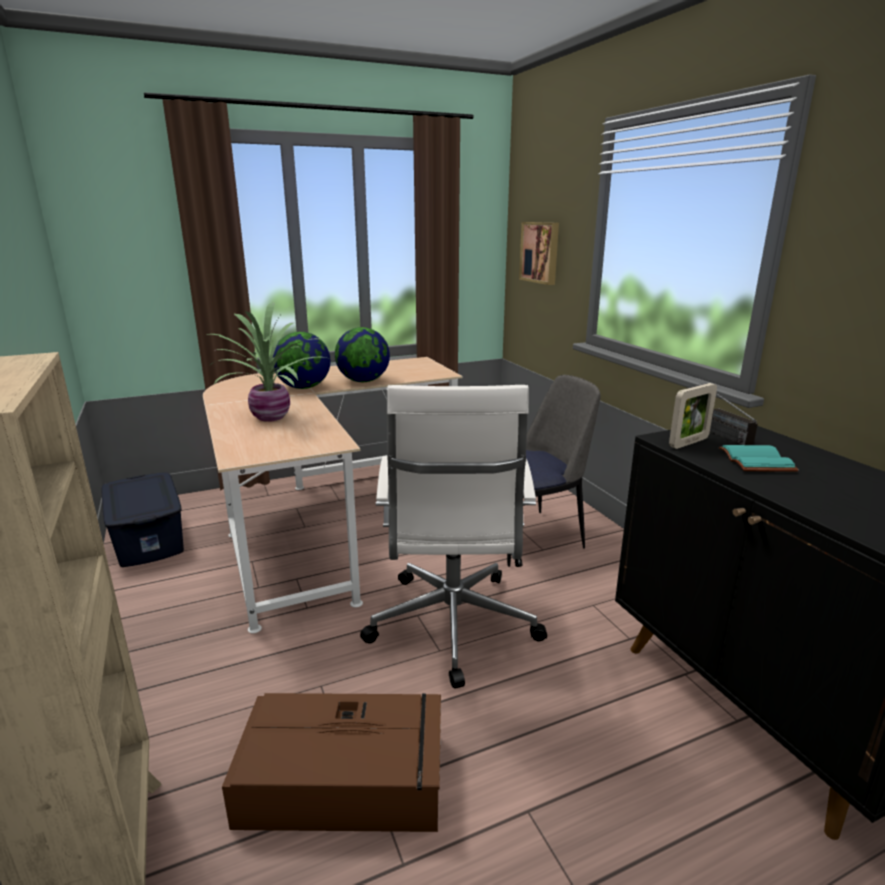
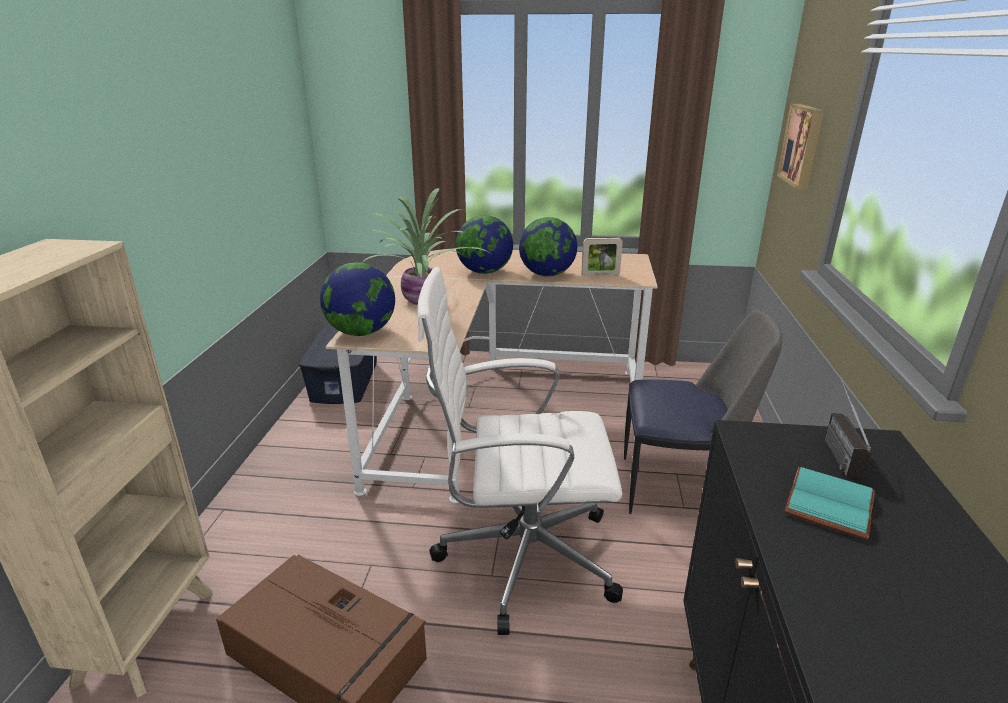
camera: 30 degrees right, 5 degrees up
(243, 452) = (361, 332): none -> globe
(452, 627) = (521, 556): white office chair -> white office chair turned 60 degrees clockwise
(688, 442) = (770, 449): picture frame -> picture frame (600, 275)

